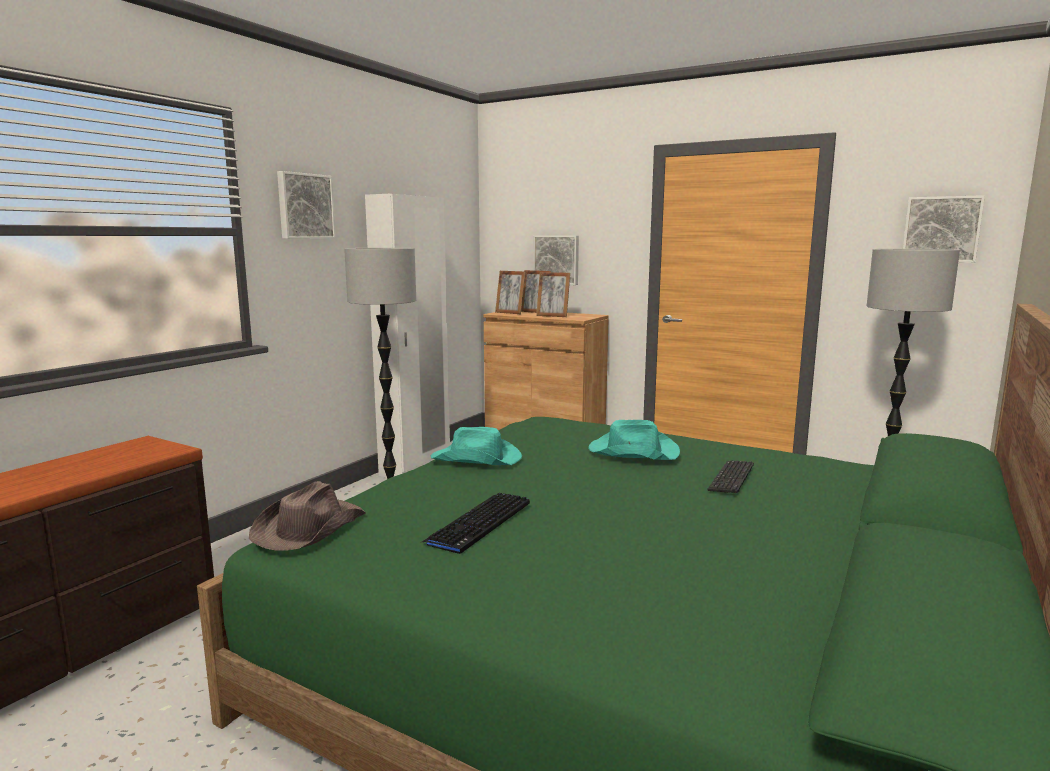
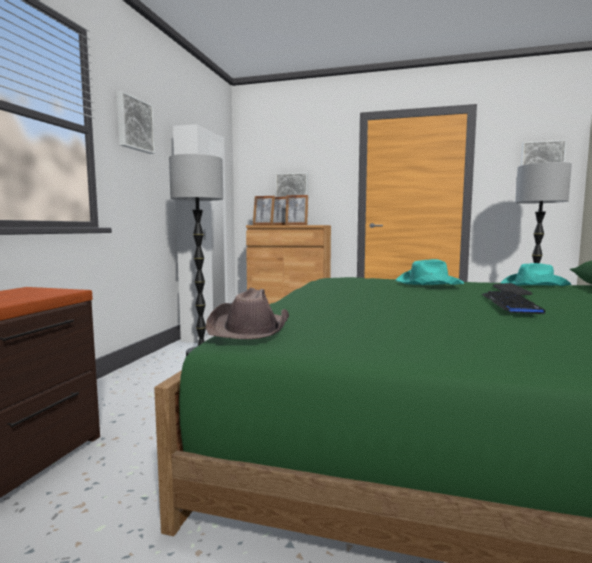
camera: 15 degrees left, 5 degrees down
(477, 459) = (323, 292): turquoise hat -> turquoise hat (535, 285)
(479, 523) = (387, 317): keyboard -> keyboard (510, 303)

